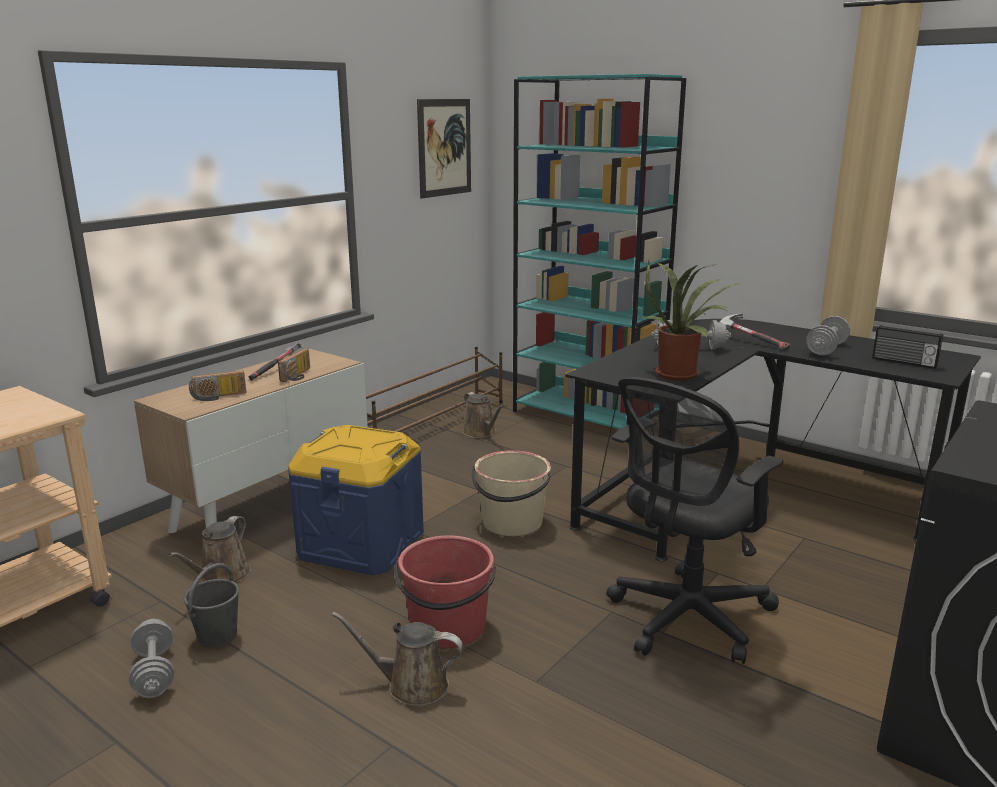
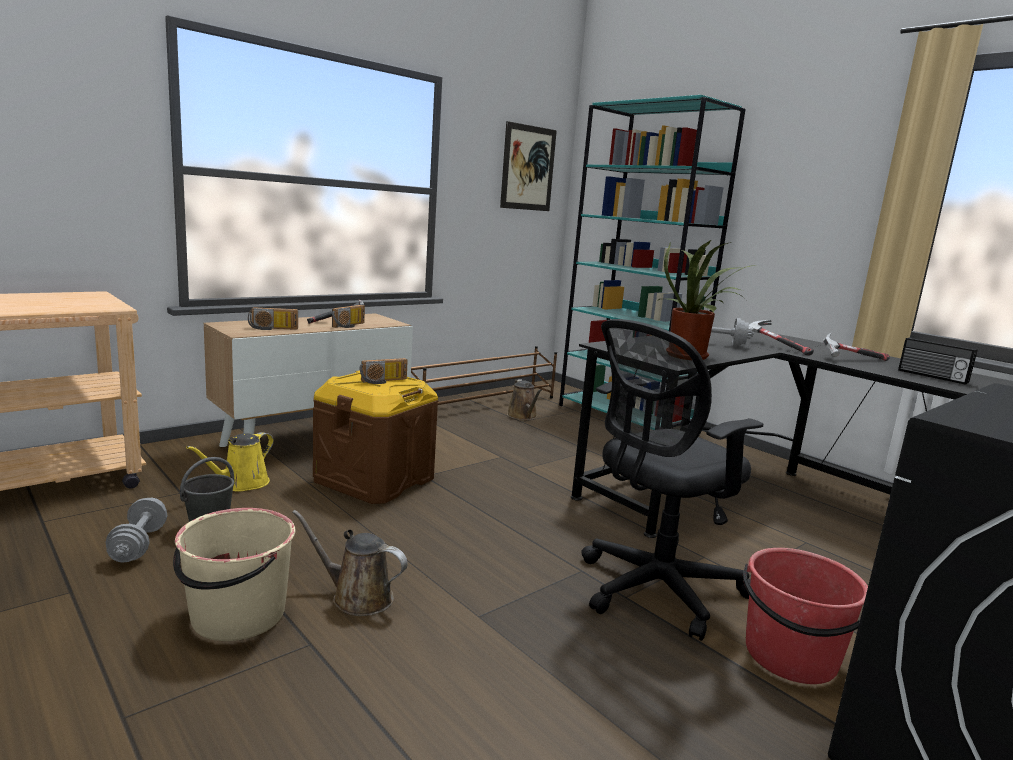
camera: 10 degrees right, 5 degrees down
(222, 577) = (241, 484): brown watering can -> yellow watering can
(361, 544) = (374, 479): blue storage box -> brown storage box
(362, 441) = (384, 381): none -> radio
(447, 627) = (416, 556): red bucket -> red bucket (790, 657)
(512, 523) = (518, 485): beige bucket -> beige bucket (237, 616)
(826, 349) = (852, 359): grey dumbbell -> hammer

